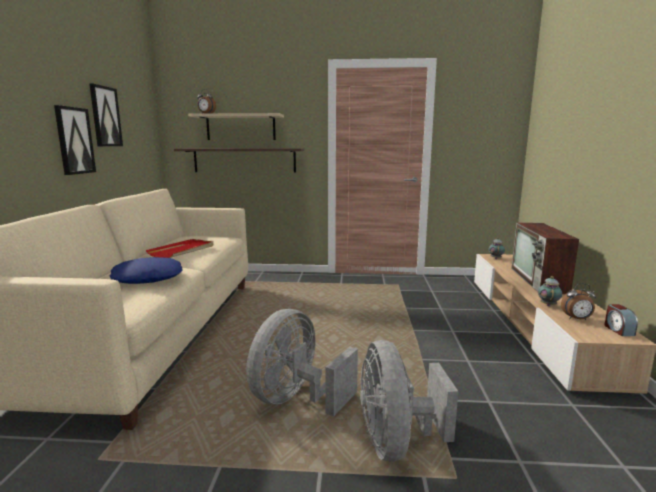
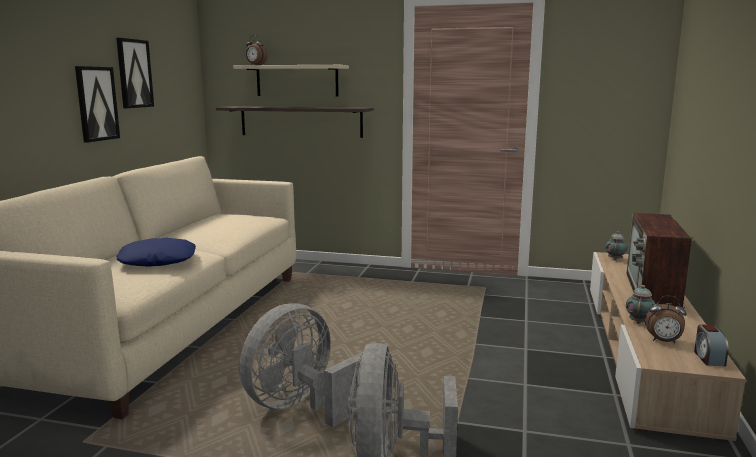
camera: 10 degrees right, 0 degrees up
(182, 250) = (208, 231): red tray -> none

